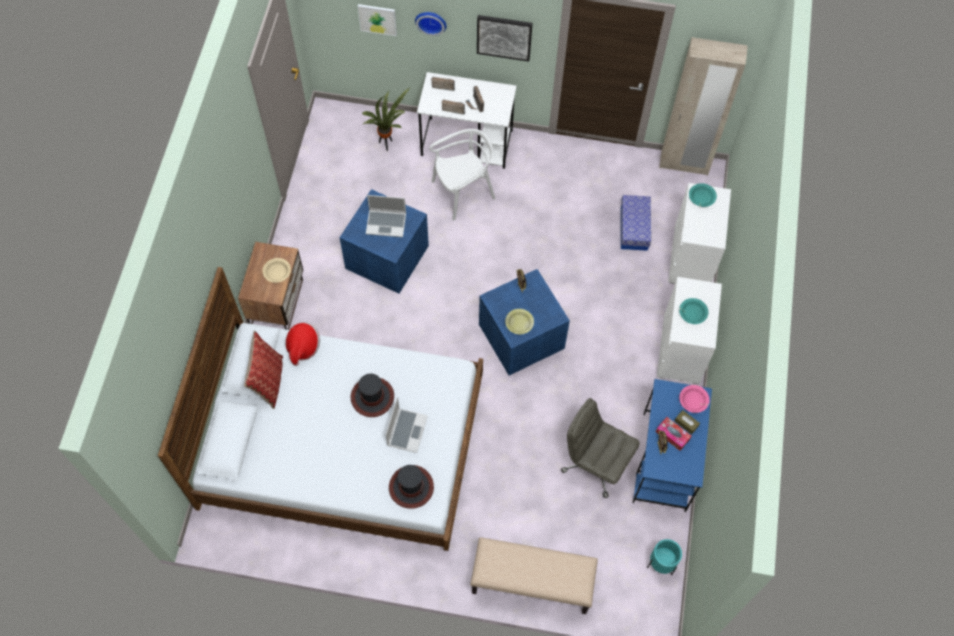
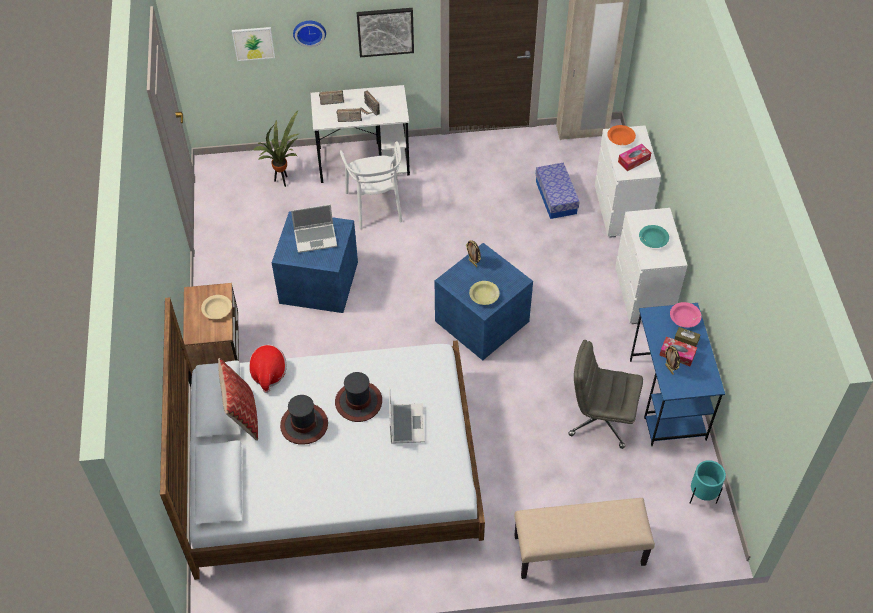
camera: 15 degrees left, 10 degrees down
(411, 487) = (430, 476): hat -> hat (304, 424)
(463, 192) = (376, 205): white chair -> white chair turned 120 degrees clockwise
(701, 198) = (620, 139): turquoise bowl -> orange bowl
(705, 224) = (634, 160): none -> tissue box

